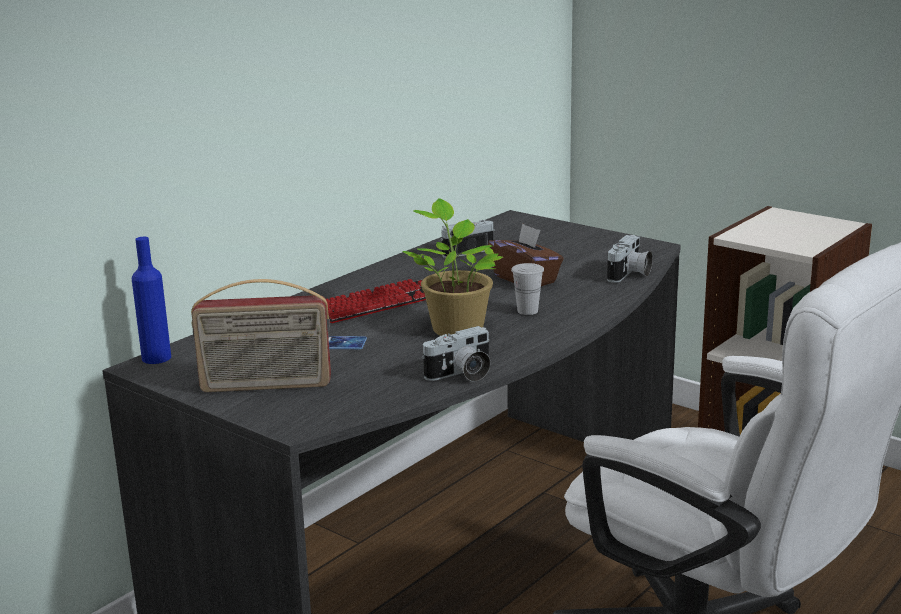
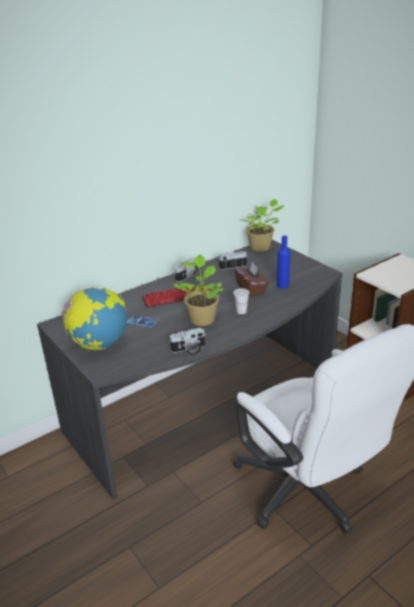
camera: 15 degrees right, 10 degrees up
(156, 358) = (62, 320): blue bottle -> blue bottle (282, 285)
(266, 385) = (99, 344): radio -> globe
(505, 223) = (261, 247): none -> potted plant
(630, 275) = (304, 292): camera -> camera (189, 277)

